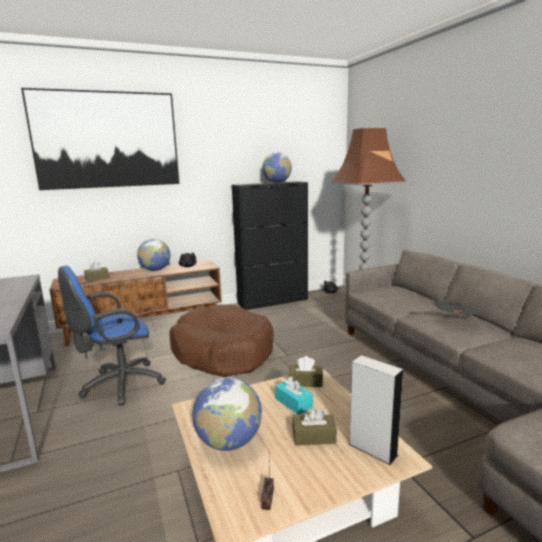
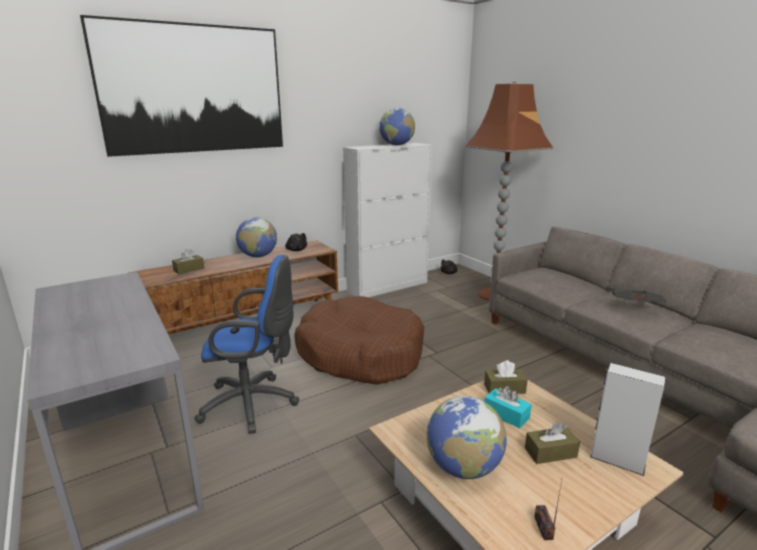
camera: 10 degrees left, 5 degrees up
(119, 385) = (254, 404): blue office chair -> blue office chair turned 135 degrees counterclockwise
(273, 301) = (388, 286): black cabinet -> white cabinet

